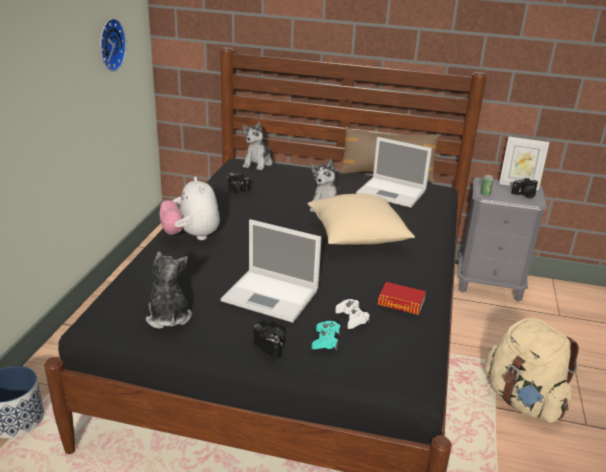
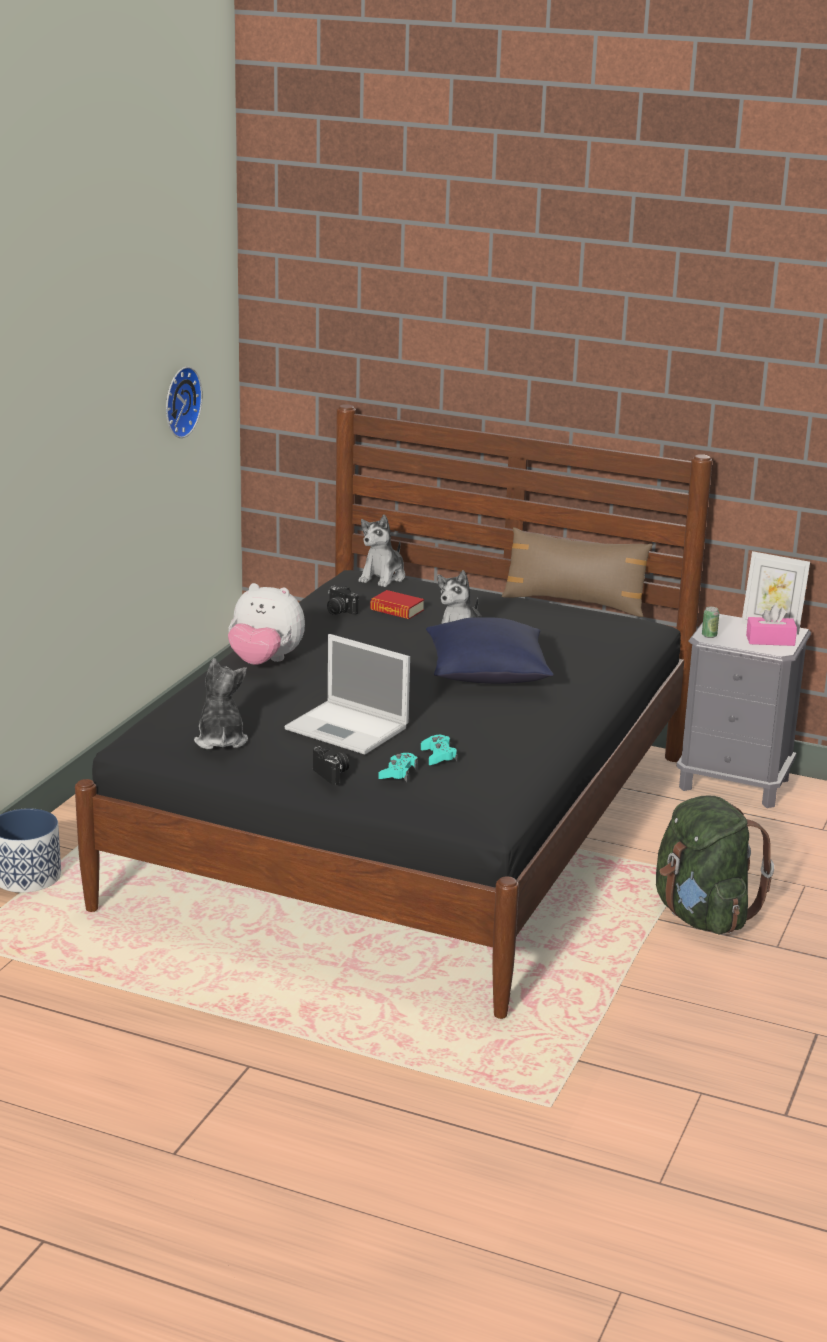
camera: 10 degrees right, 5 degrees down
(192, 236) = (265, 662): plush toy -> plush toy turned 60 degrees counterclockwise
(352, 318) = (438, 756): white game controller -> turquoise game controller
(357, 236) = (487, 675): beige pillow -> blue pillow
(392, 192) = (566, 626): laptop -> none
(401, 303) = (507, 746): book -> book (397, 610)
(523, 400) = (702, 916): beige backpack -> green backpack
(524, 195) = (770, 640): camera -> pink tissue box

